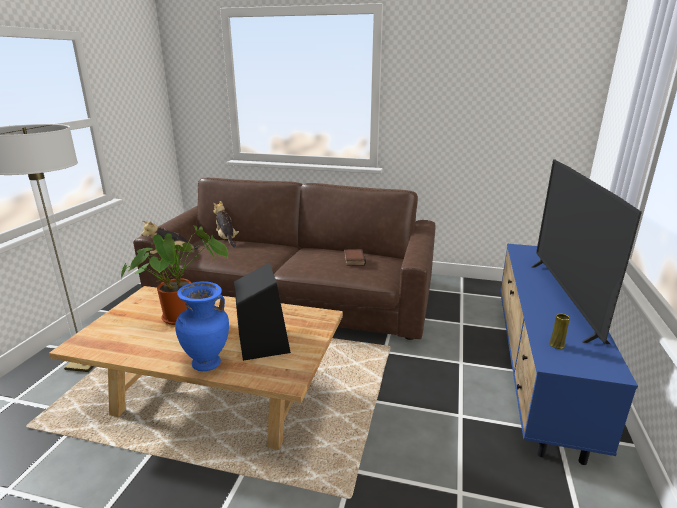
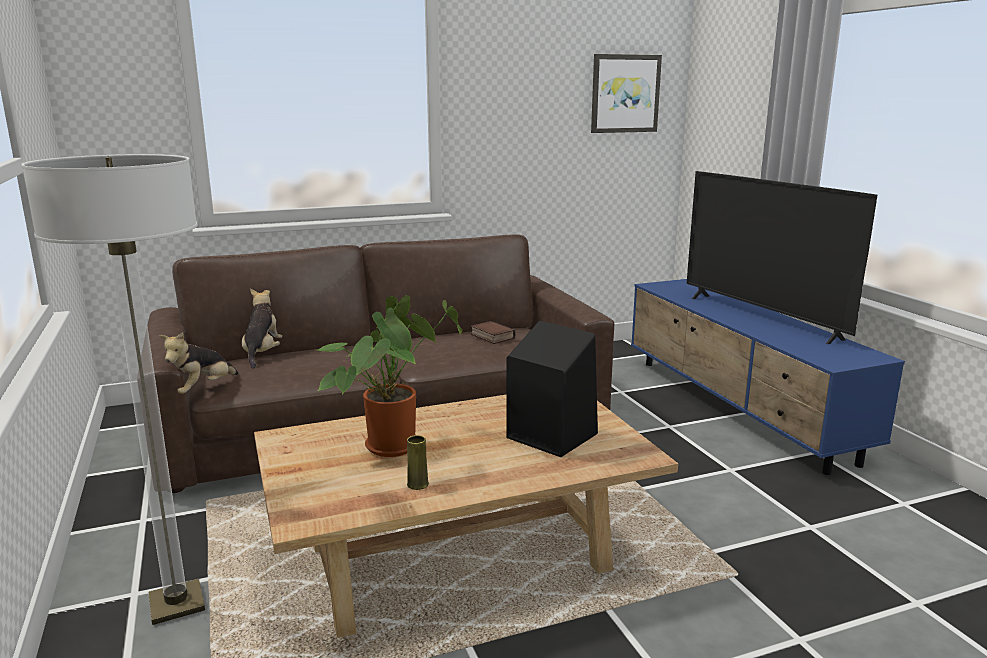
camera: 35 degrees left, 5 degrees down
(207, 364) = (528, 474): blue vase -> none
(227, 239) = (262, 353): plush toy -> plush toy turned 60 degrees clockwise
(540, 85) = (625, 94): none -> picture
(556, 345) = (814, 351): yellow vase -> yellow vase (417, 484)

